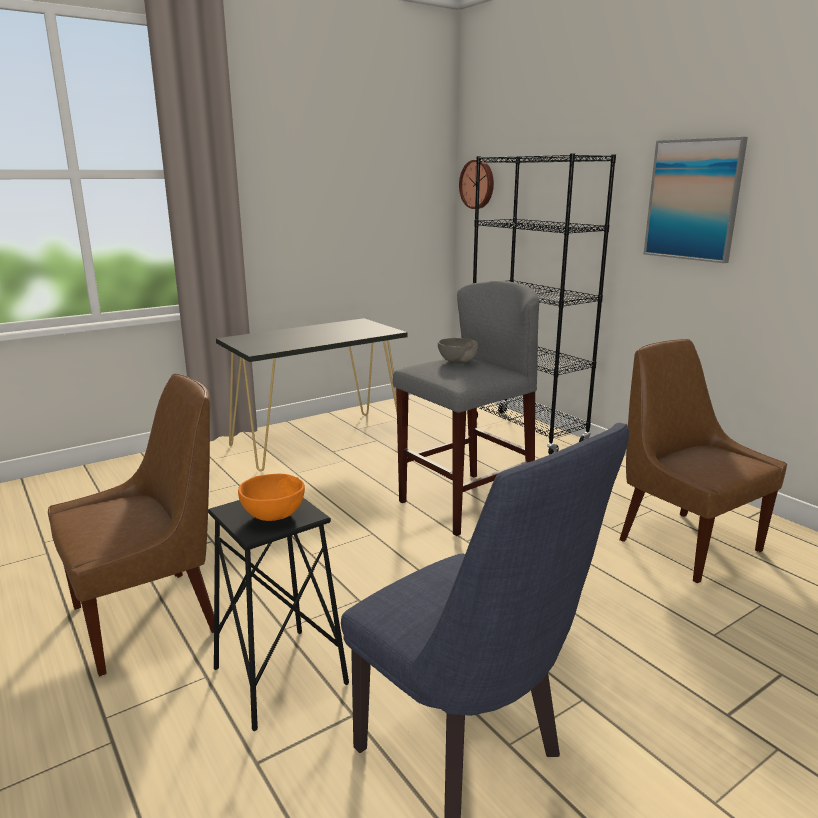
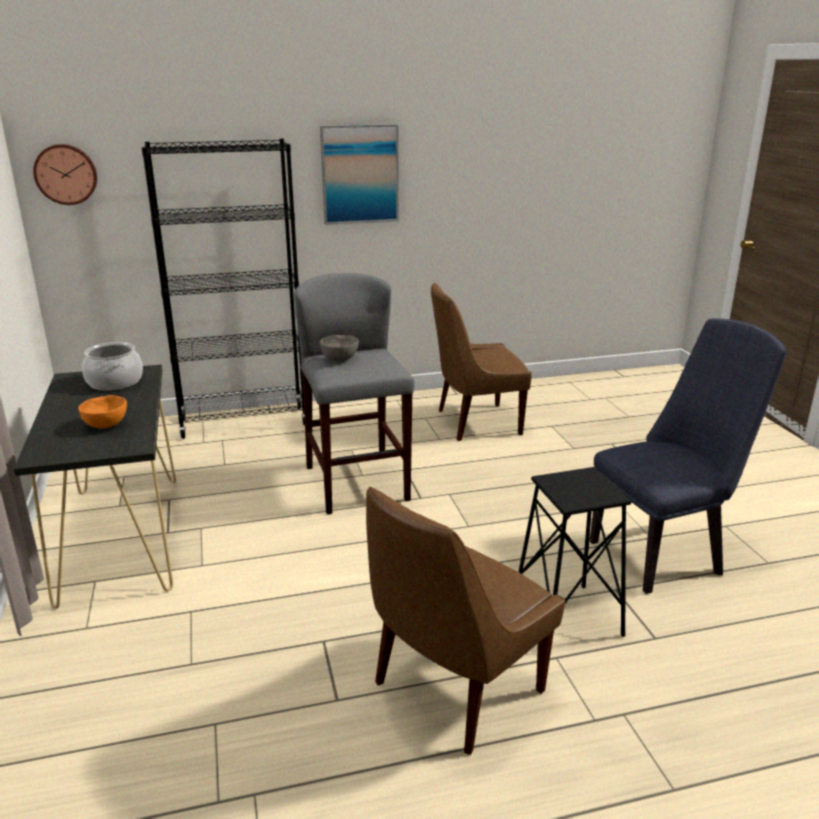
camera: 70 degrees left, 5 degrees up
(151, 617) = (454, 690): brown chair -> brown chair turned 120 degrees counterclockwise
(274, 516) = (589, 485): orange bowl -> orange bowl (107, 425)
(361, 329) = (115, 382): none -> cooking pot

